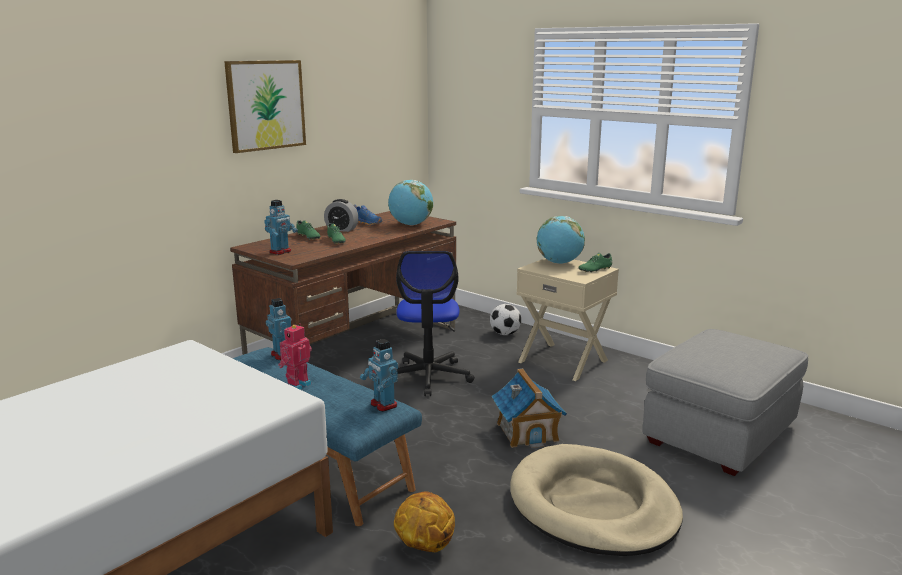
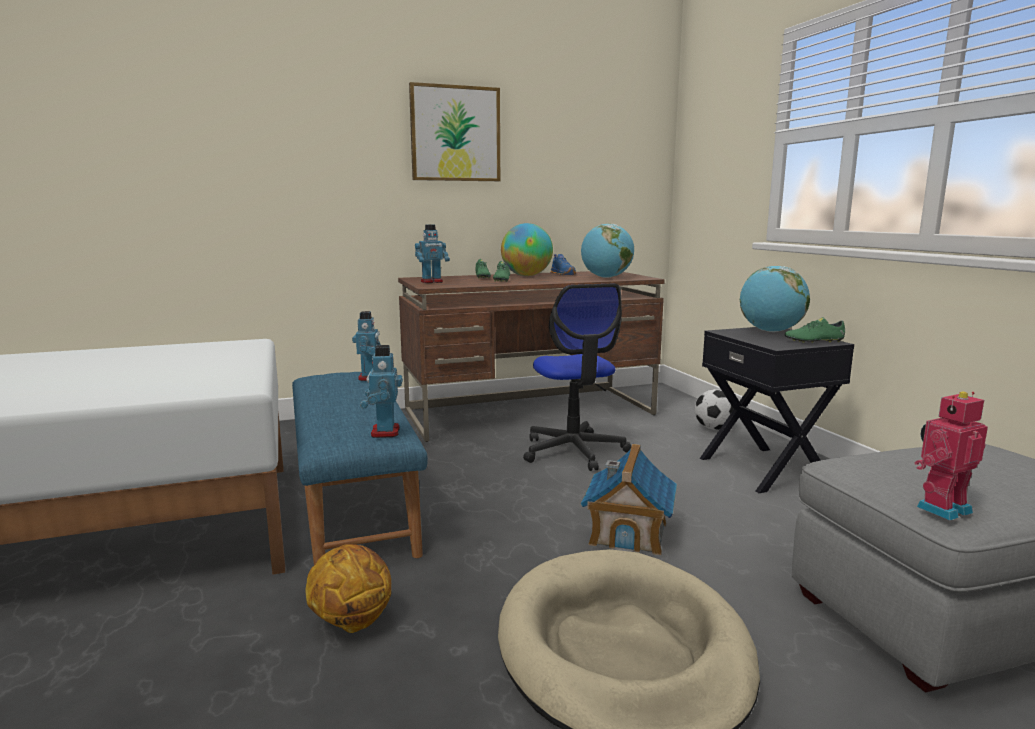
camera: 30 degrees right, 5 degrees down
(297, 385) = (337, 400): toy robot -> toy robot (940, 508)
(341, 229) = (527, 276): alarm clock -> globe
(428, 377) = (574, 451): office chair -> office chair turned 45 degrees counterclockwise
(563, 361) = (764, 468): beige nightstand -> black nightstand

